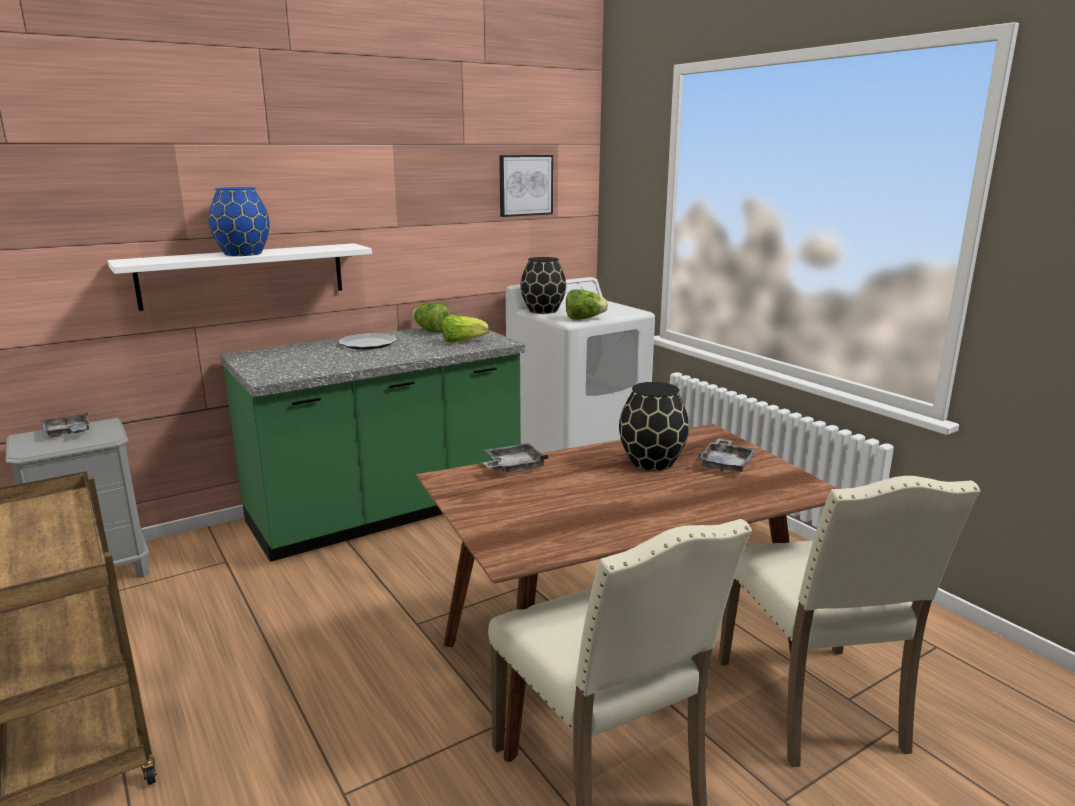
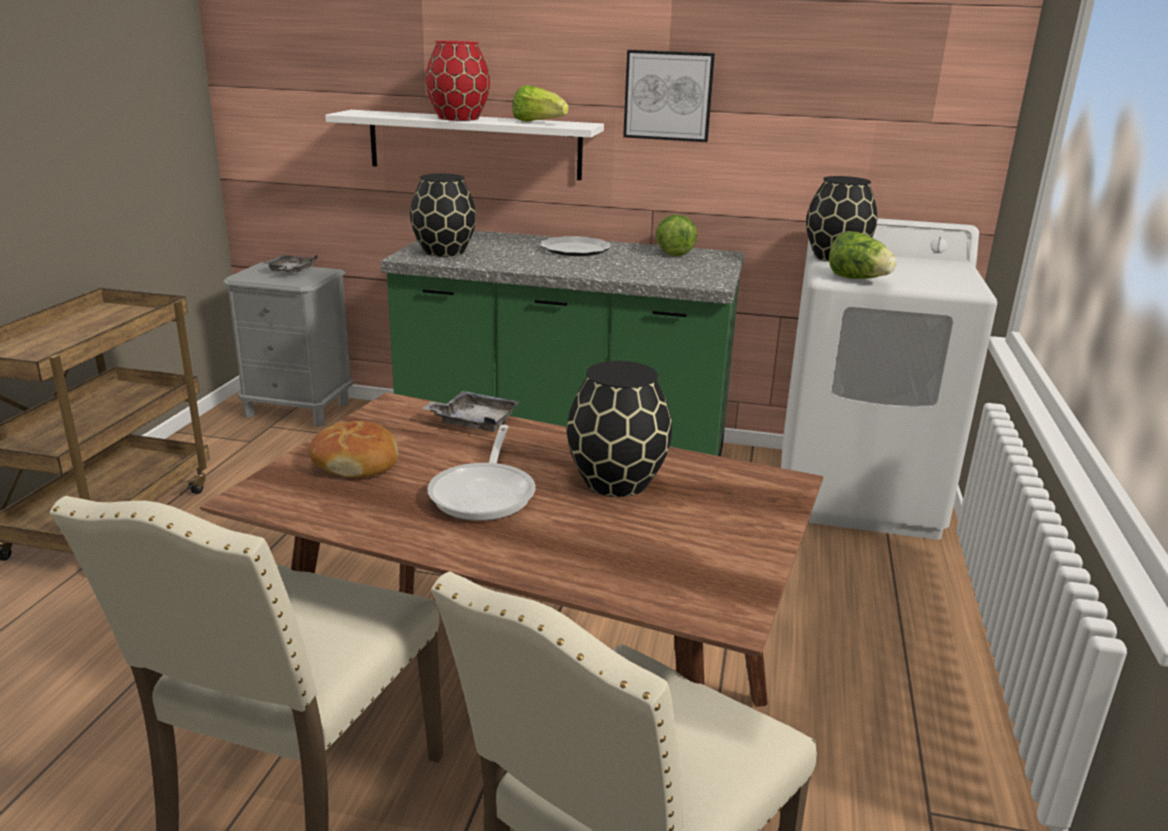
camera: 45 degrees right, 5 degrees up
(244, 253) = (459, 118): blue vase -> red vase
(282, 368) = (445, 251): none -> black vase
(462, 341) = (670, 271): lettuce -> lettuce (538, 122)
(512, 514) = (356, 462): none -> bread
(525, 185) = (875, 66): picture -> picture (668, 95)
(614, 495) = (485, 493): none -> frying pan
(726, 464) = (698, 527): grey tray -> none

